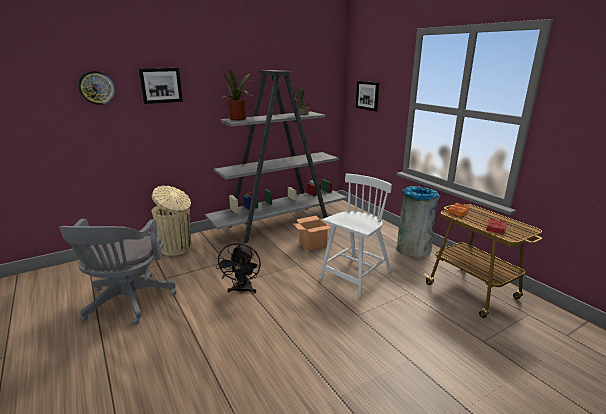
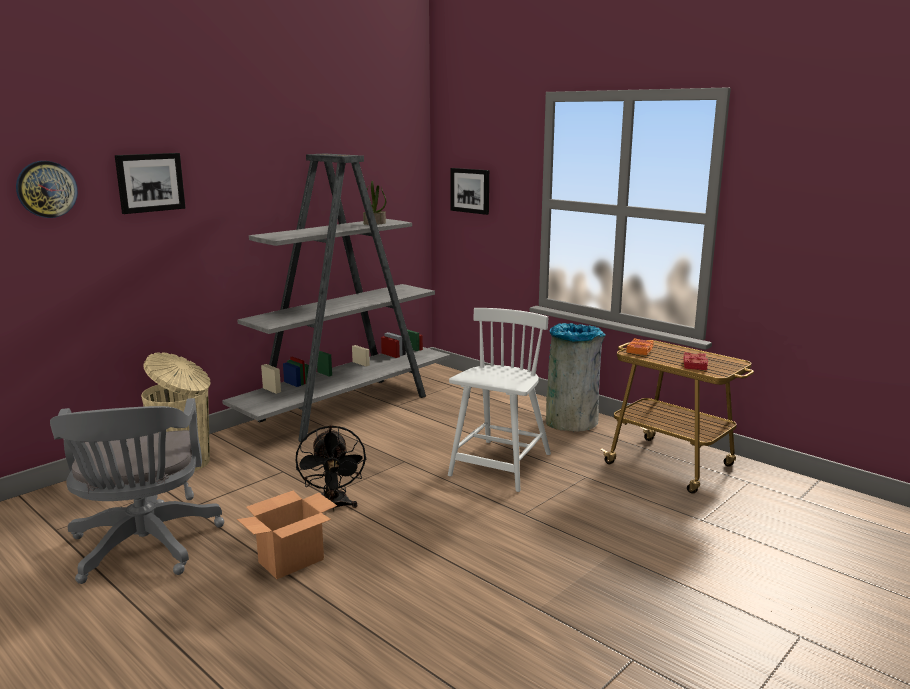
camera: 15 degrees left, 5 degrees down
(239, 119) = (282, 234): potted plant -> none
(313, 244) = (416, 432): cardboard box -> cardboard box (291, 560)

